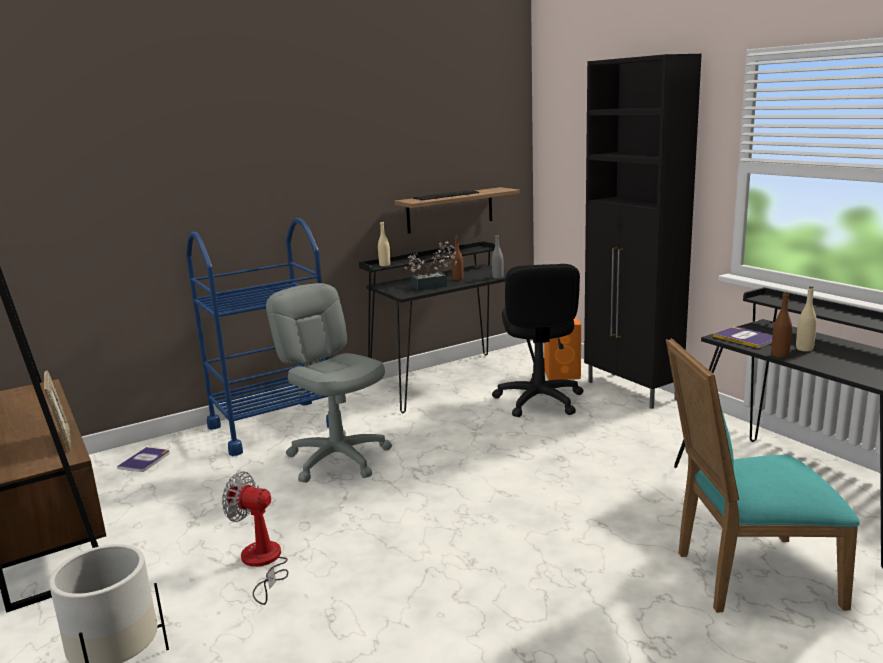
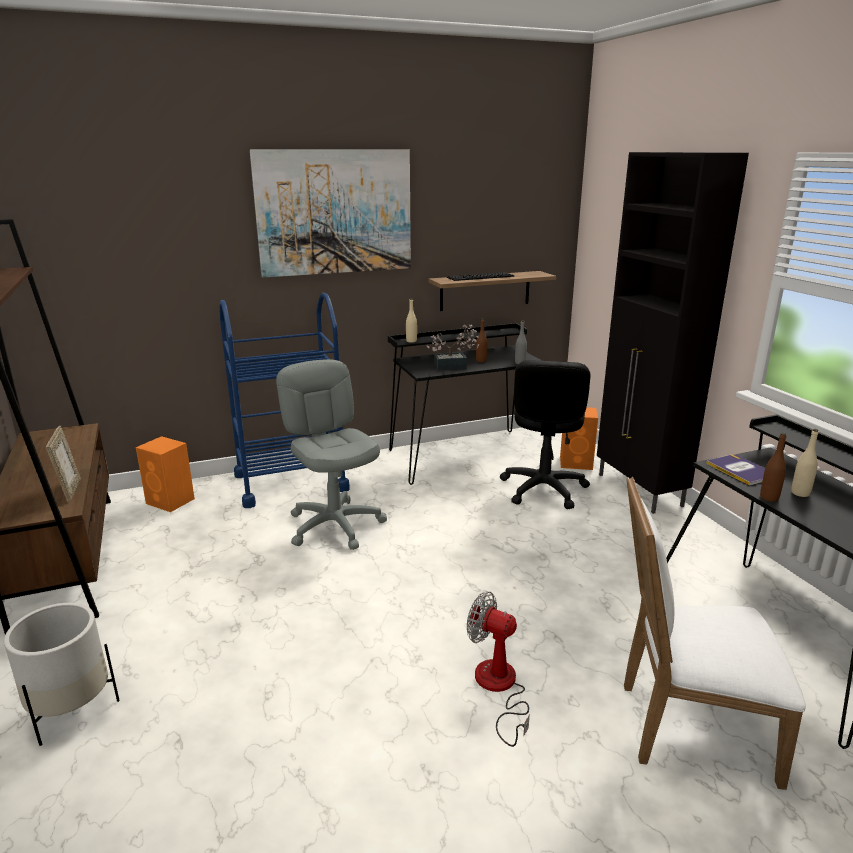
camera: 10 degrees right, 5 degrees up
(144, 460) = (171, 501): book -> orange speaker
(262, 563) = (230, 625): fan -> fan (498, 688)
(297, 137) = (335, 212): none -> picture
(746, 576) = (686, 726): turquoise chair -> white chair

